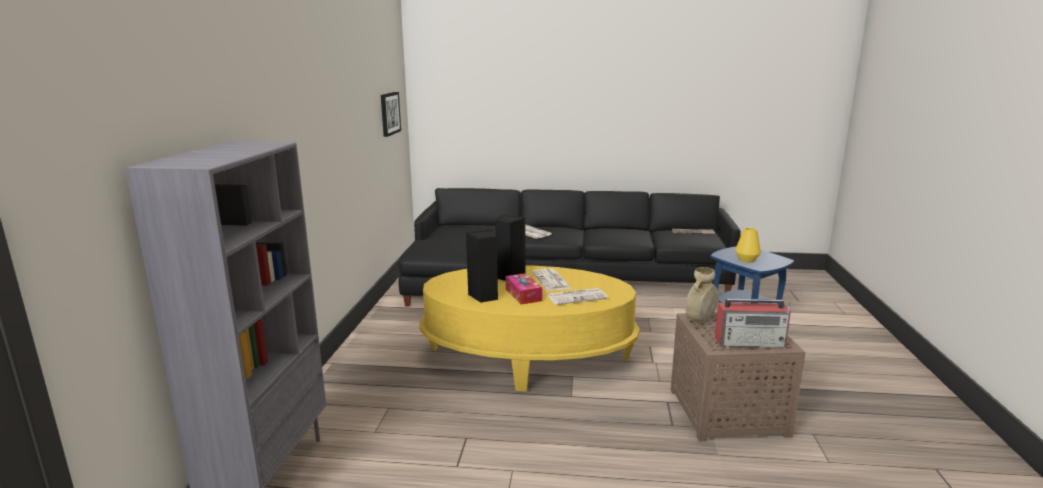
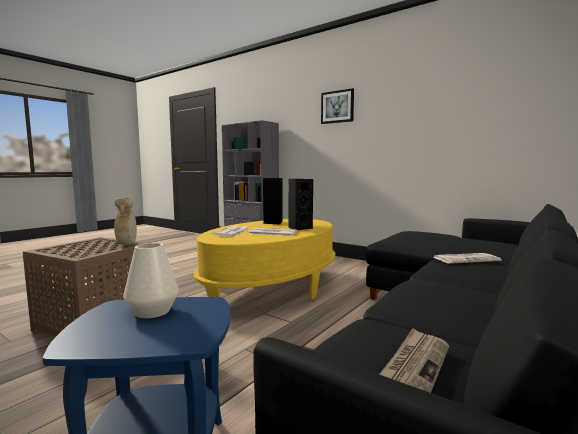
camera: 120 degrees right, 10 degrees down
(389, 113) = (502, 114): picture -> picture (337, 107)
(523, 295) = (260, 226): tissue box -> none
(746, 259) = (153, 311): yellow vase -> white vase
(750, 342) = (73, 245): radio -> none

